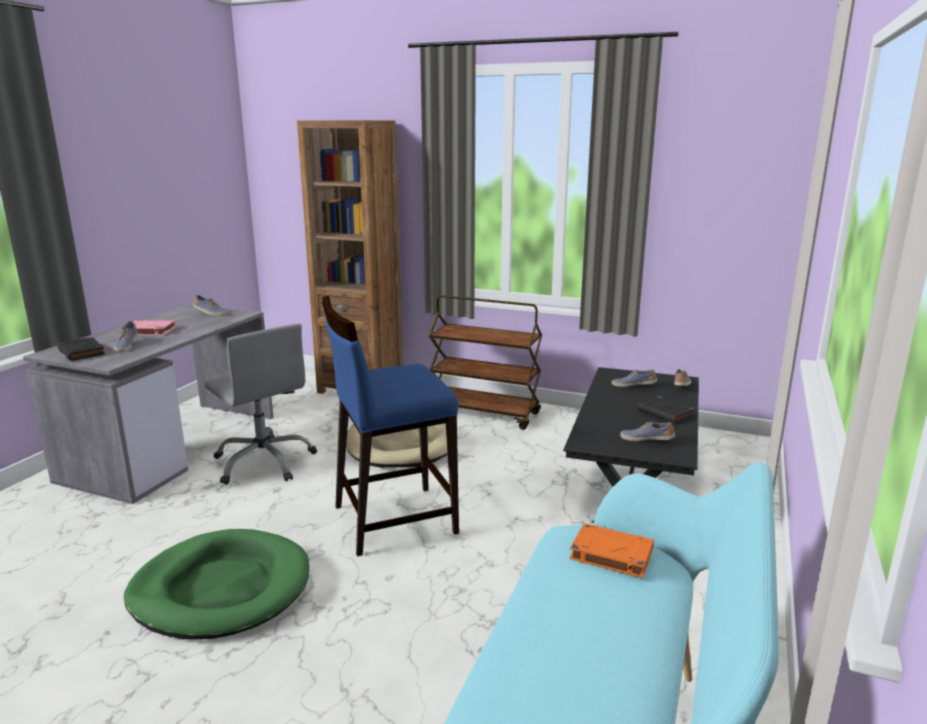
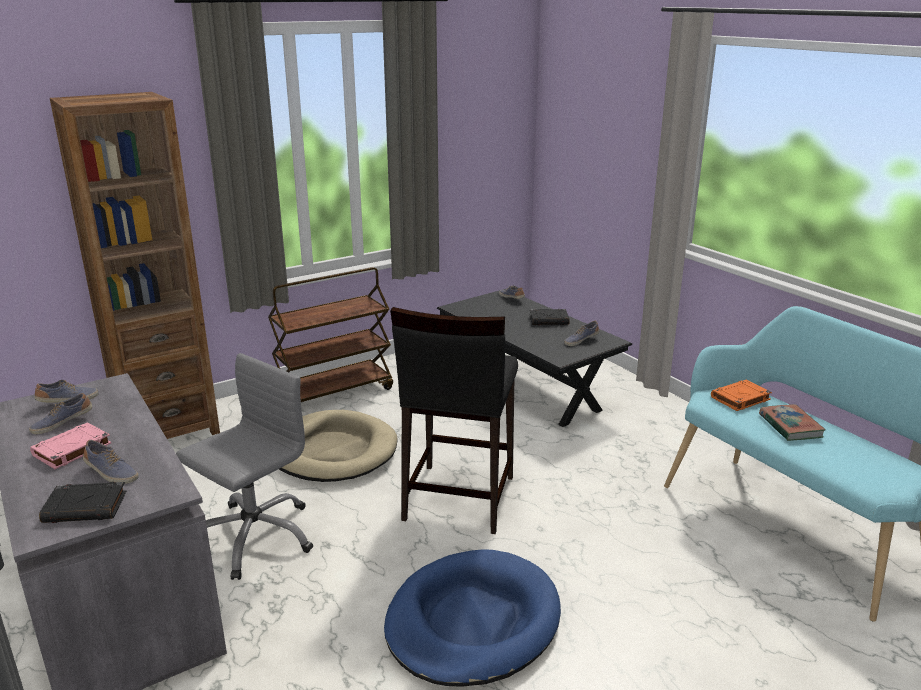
camera: 55 degrees left, 5 degrees up
(221, 589) = (472, 622): green dog bed -> blue dog bed
(264, 462) = (254, 536): grey office chair -> grey office chair turned 45 degrees counterclockwise
(393, 519) = (458, 498): blue stool -> black stool
(581, 610) = (790, 426): none -> book
(633, 385) = (490, 310): shoe -> shoe (62, 423)

